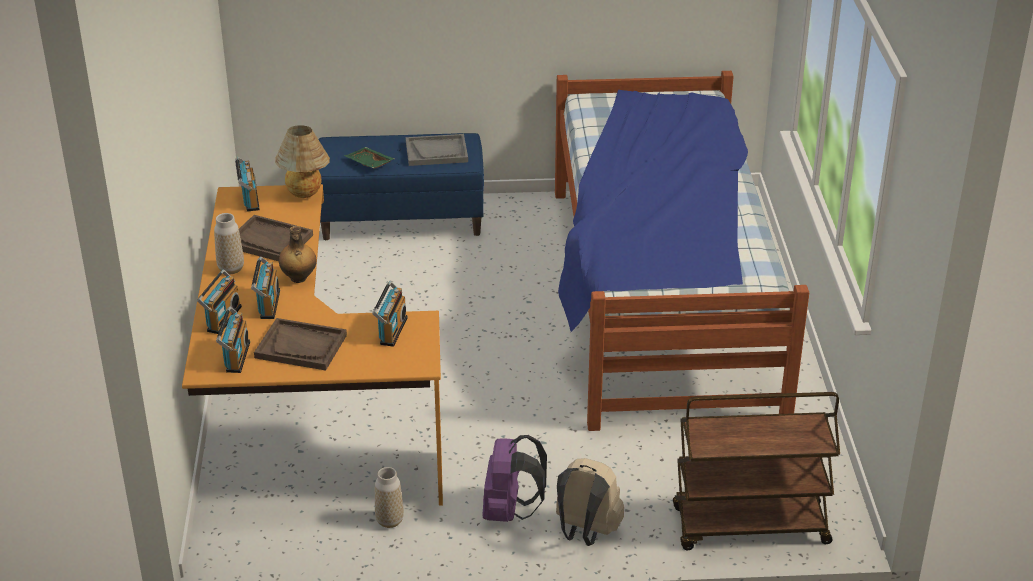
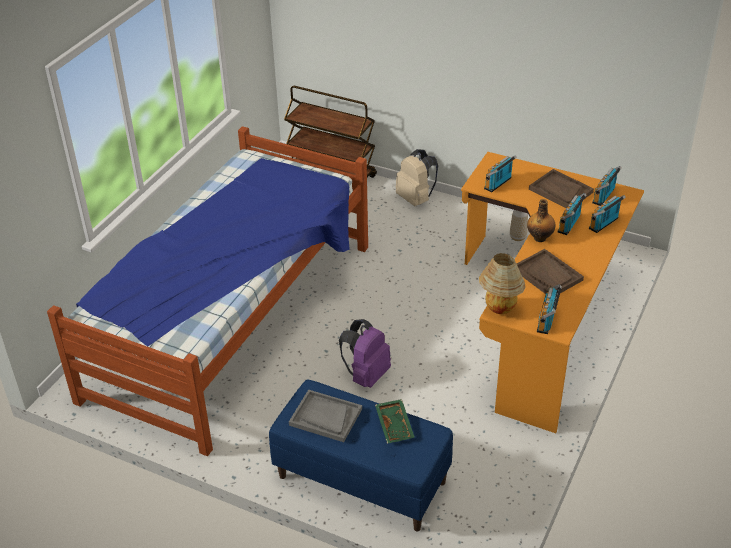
camera: 150 degrees left, 5 degrees up
(231, 269) = (585, 260): vase -> none
(510, 511) = (447, 221): purple backpack -> purple backpack (366, 375)

